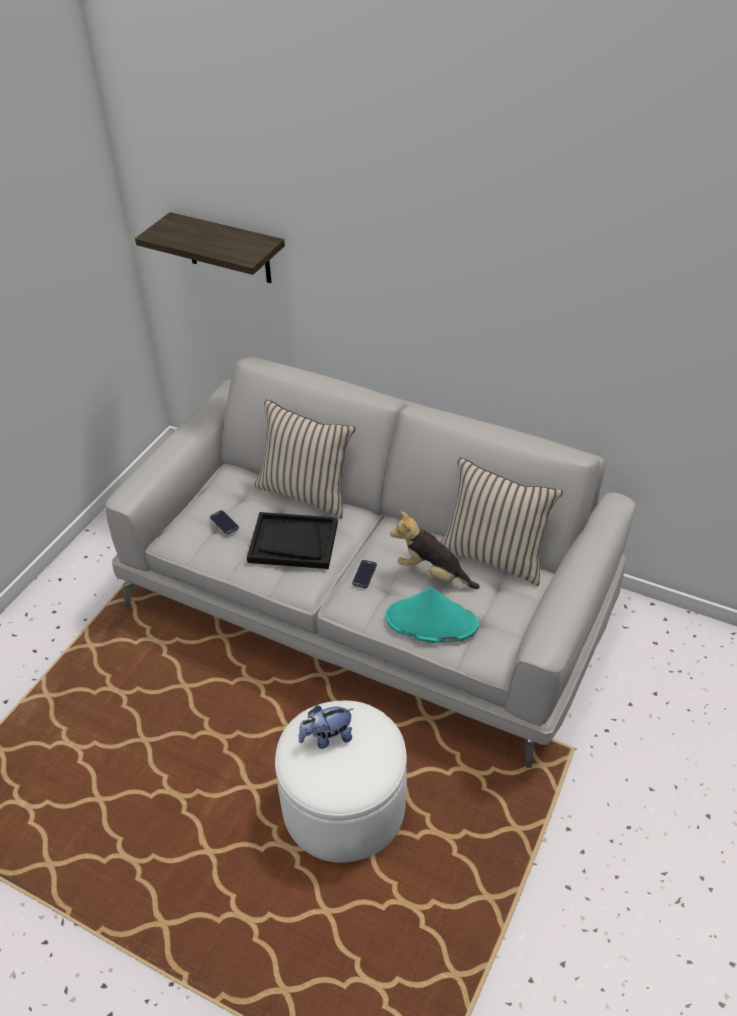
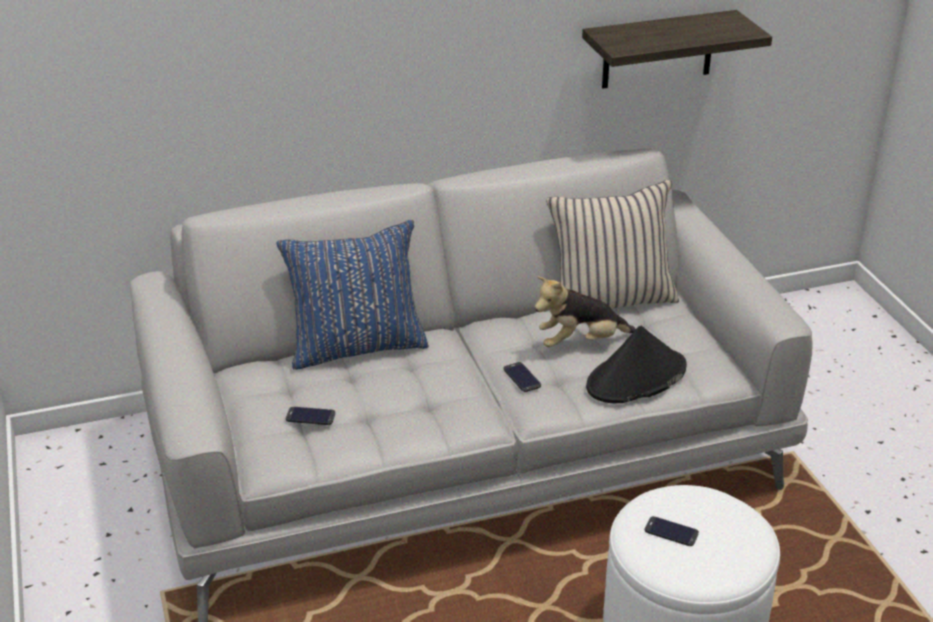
camera: 45 degrees left, 10 degrees down
(228, 249) = (117, 80): shelf -> shelf (658, 50)
(293, 542) = (412, 392): black tray -> none
(305, 492) = (356, 346): beige pillow -> blue pillow
(327, 738) = (671, 531): plush toy -> phone
(431, 621) = (636, 378): turquoise hat -> black hat

